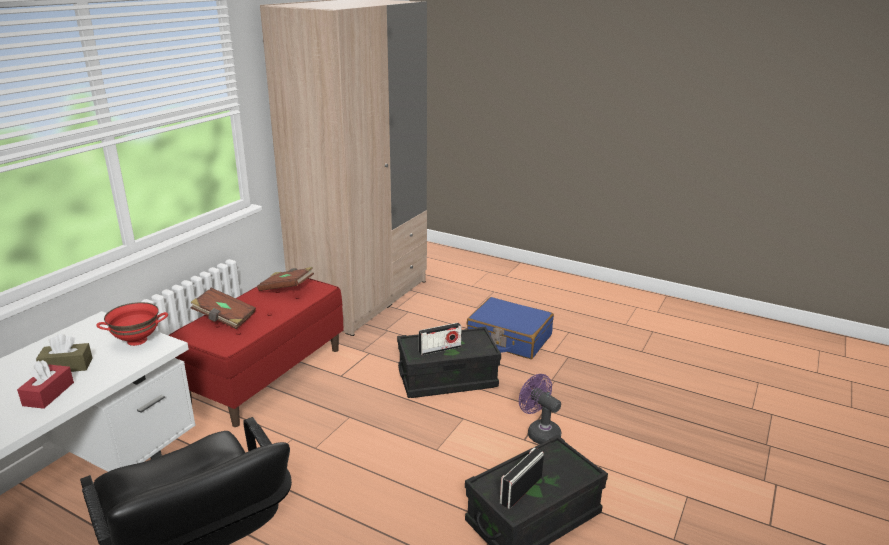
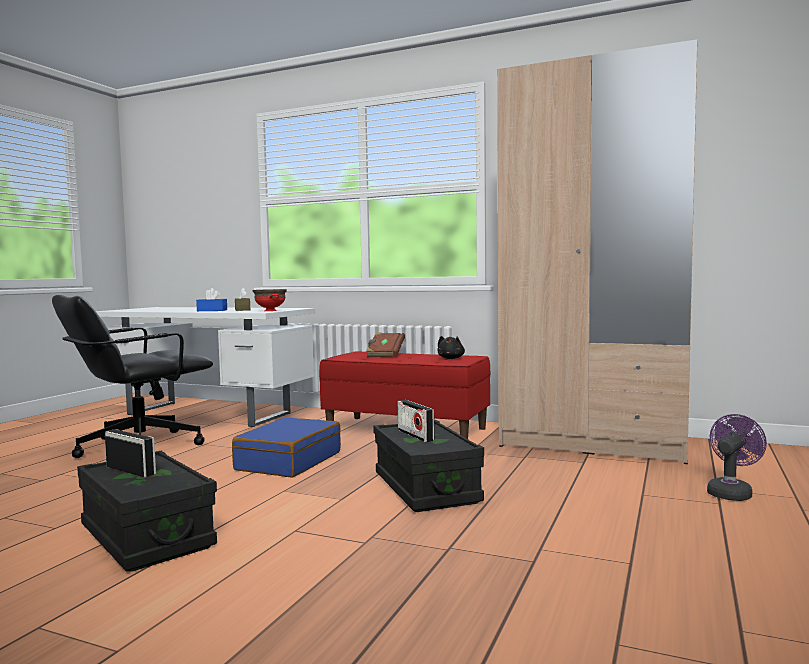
camera: 85 degrees right, 20 degrees down
(48, 394) = (212, 310): red tissue box -> blue tissue box
(287, 288) = (451, 358): brown book -> black plush toy
(509, 338) = (561, 517): blue suitcase -> blue suitcase (288, 461)
(539, 432) = (309, 539): purple fan -> purple fan (731, 492)

